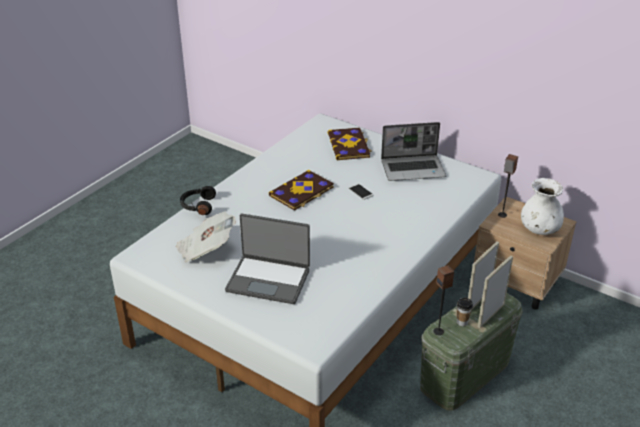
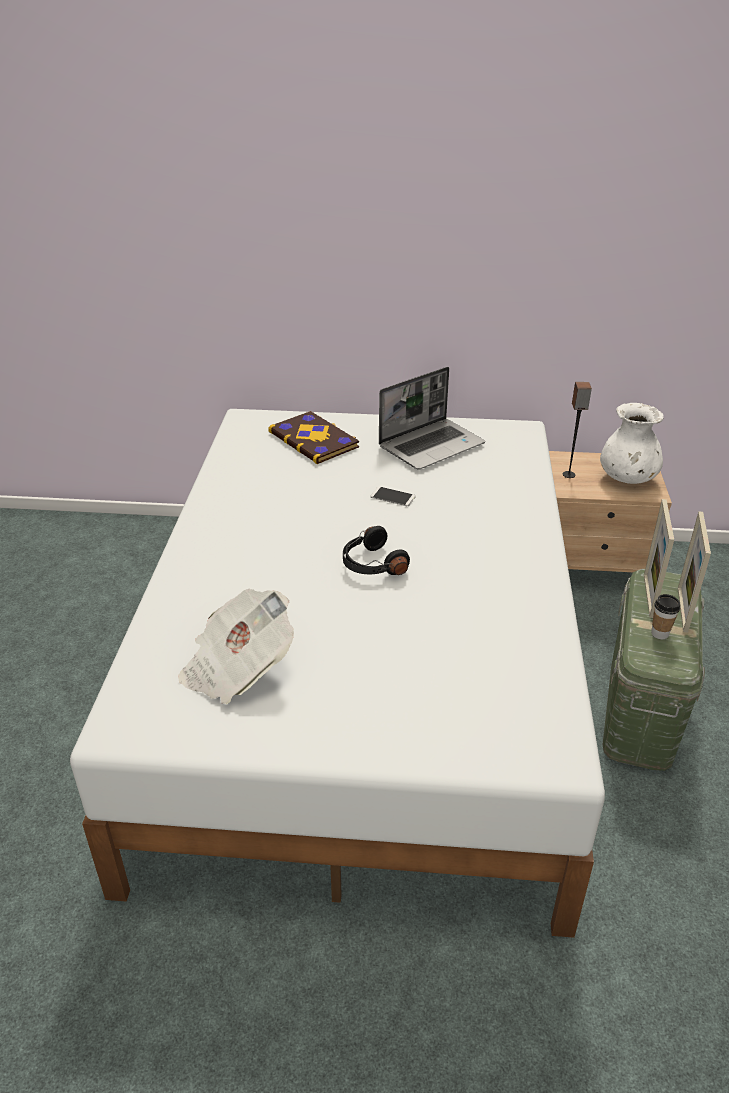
camera: 30 degrees left, 0 degrees up
(198, 206) = (159, 601): black headphones -> black headphones (372, 564)
(269, 279) = (387, 677): laptop -> none
(302, 192) = (309, 524): book -> none
(438, 331) = (645, 659): speaker -> none

